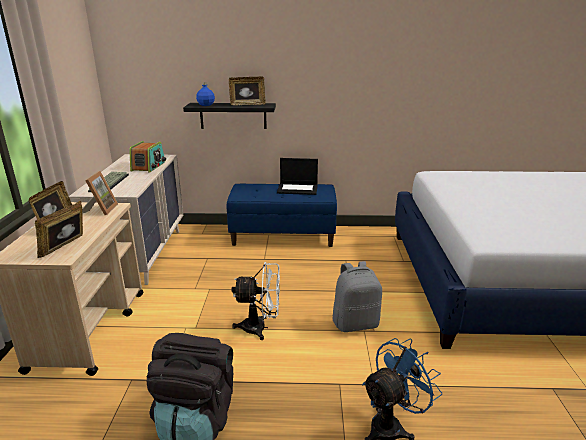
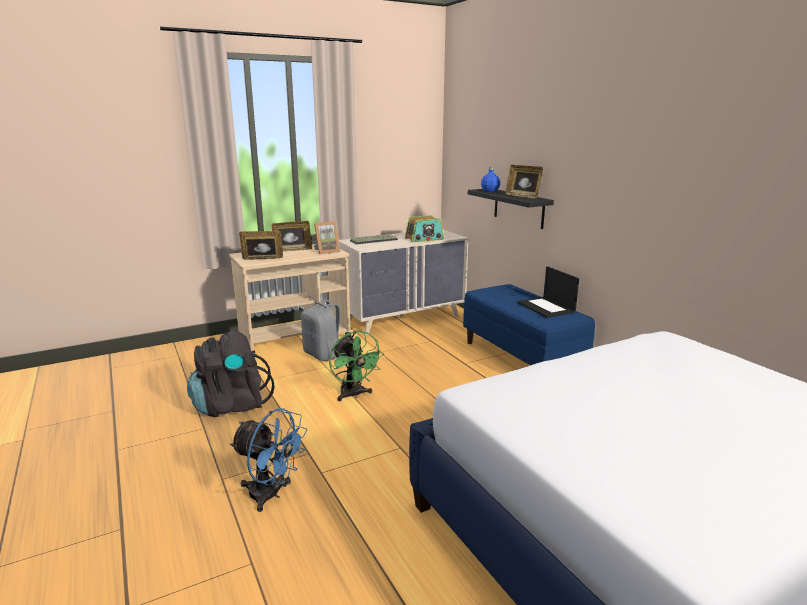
camera: 60 degrees right, 5 degrees down
(260, 328) = (354, 395): white fan -> green fan
(355, 323) = (408, 439): grey backpack -> grey backpack (323, 355)

